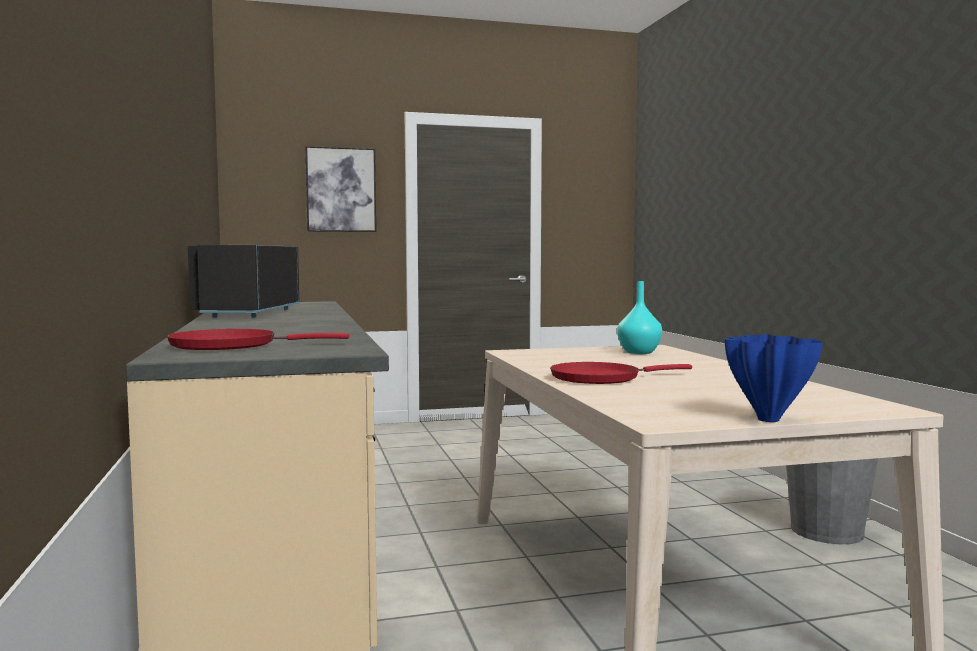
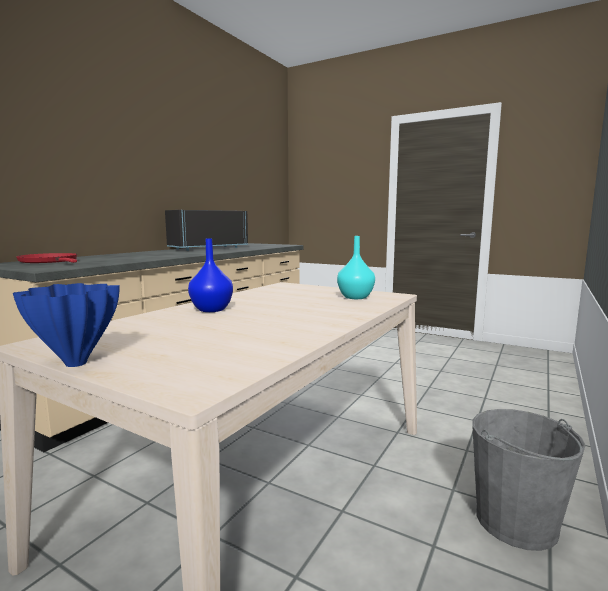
camera: 45 degrees right, 5 degrees up
(341, 189) = (349, 175): picture -> none
(600, 378) = (211, 309): red frying pan -> blue vase

